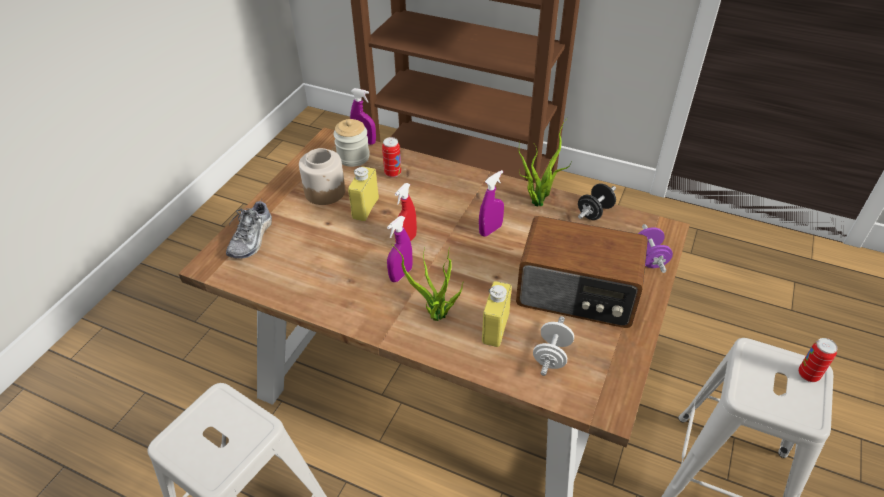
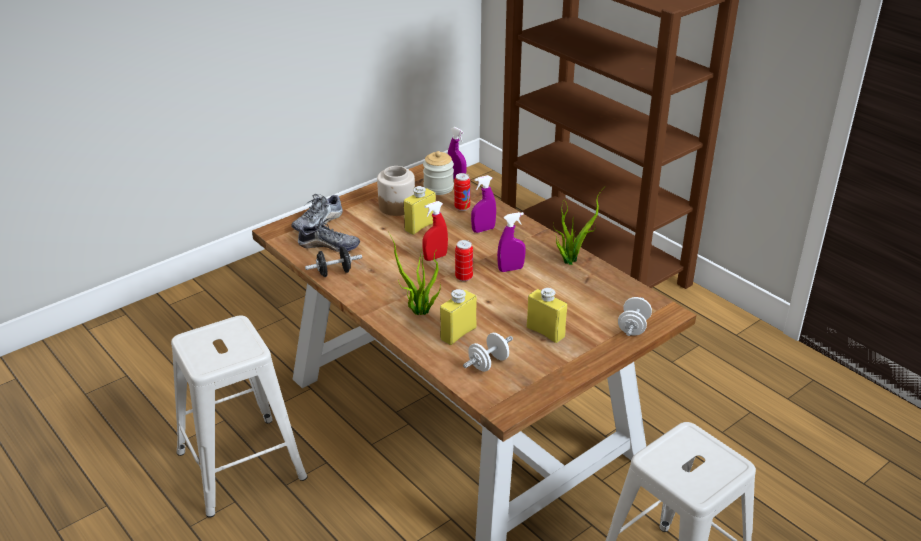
camera: 25 degrees right, 10 degrees down
(283, 265) = (329, 246): none -> shoe
(401, 274) = (413, 277): purple spray bottle -> purple spray bottle (483, 230)
(577, 294) = (545, 332): radio -> yellow bottle
(594, 212) = (614, 282): black dumbbell -> black dumbbell (334, 272)
(650, 258) = (633, 327): purple dumbbell -> white dumbbell
(808, 375) = (725, 465): can -> can (464, 277)

